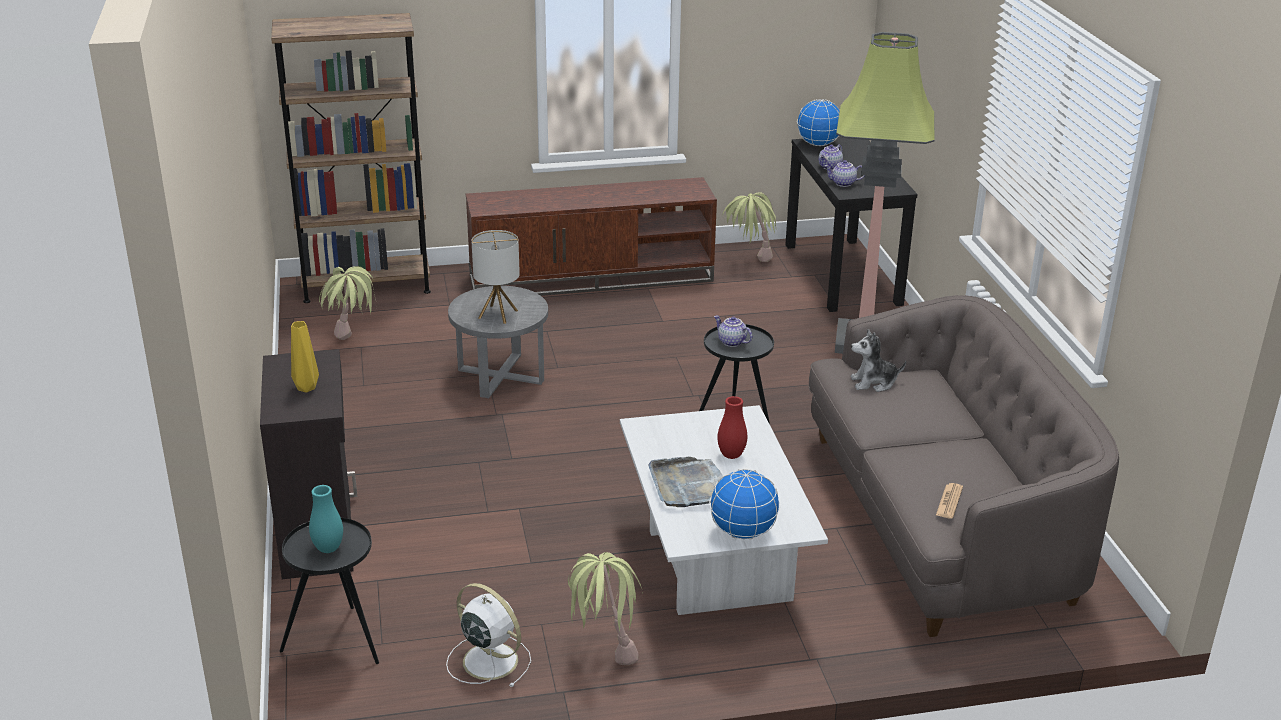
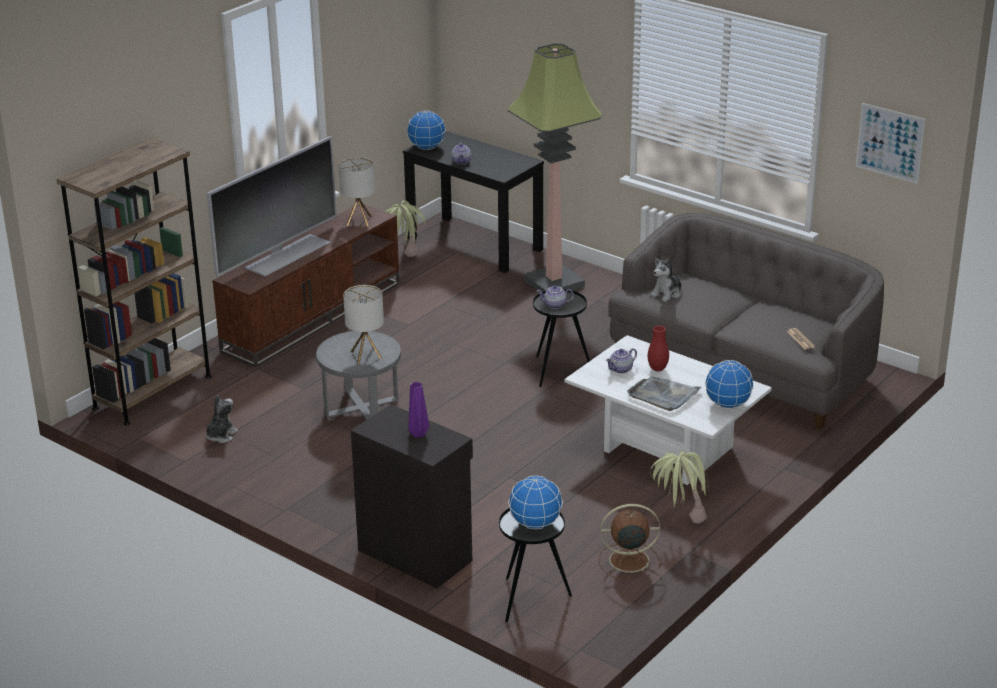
camera: 40 degrees left, 0 degrees up
(306, 387) = (417, 433): yellow vase -> purple vase
(328, 549) = (535, 524): turquoise vase -> globe
(353, 345) = (220, 436): potted plant -> plush toy
(488, 660) = (627, 560): white fan -> brown fan
(560, 196) = (286, 255): none -> television
(673, 191) = (359, 221): none -> table lamp
(843, 183) = (488, 170): teapot -> teapot (621, 369)
(1191, 270) = (890, 143): none -> picture

